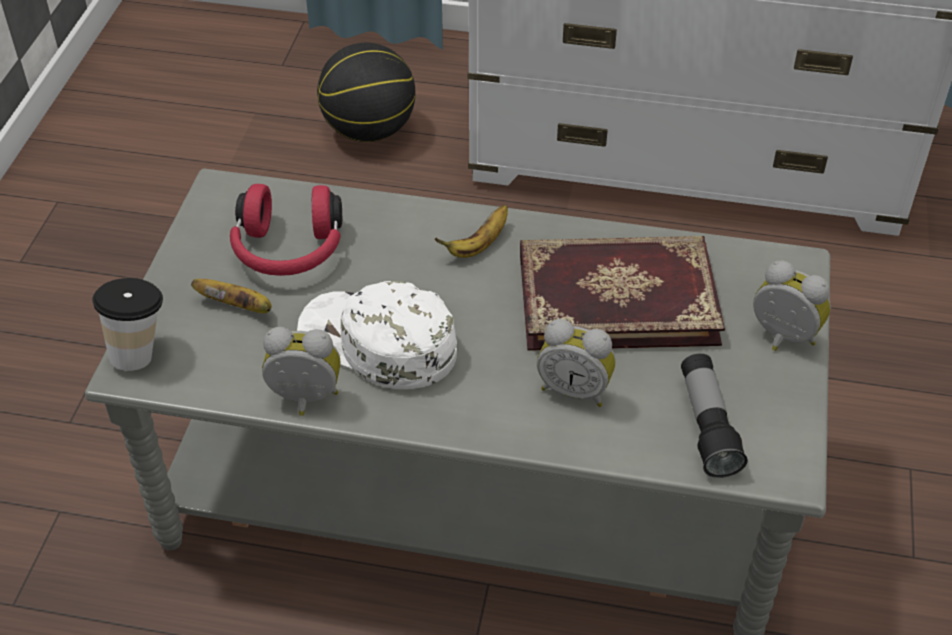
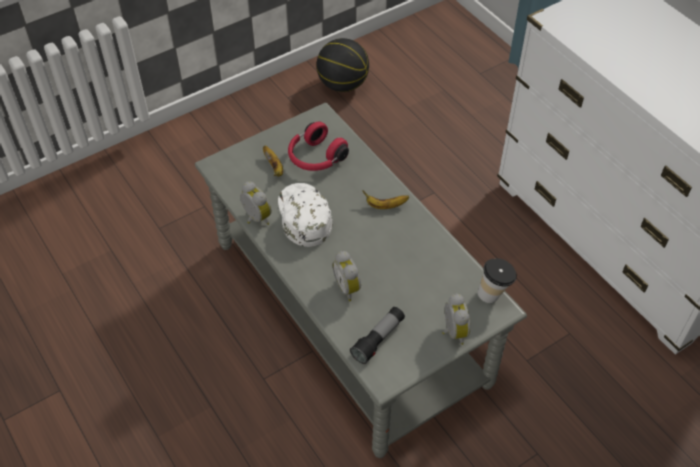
camera: 45 degrees right, 5 degrees up
(140, 351) = (226, 160): cup -> cup (494, 294)
(368, 130) = (482, 129): basketball -> basketball (343, 84)
(616, 295) = (411, 265): book -> none

